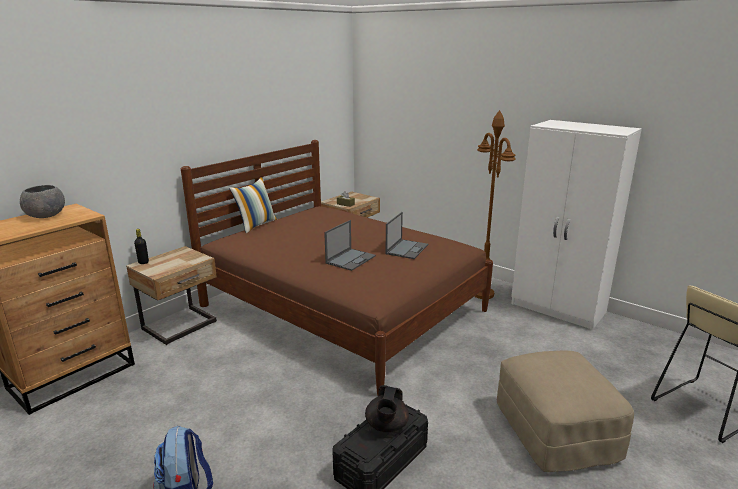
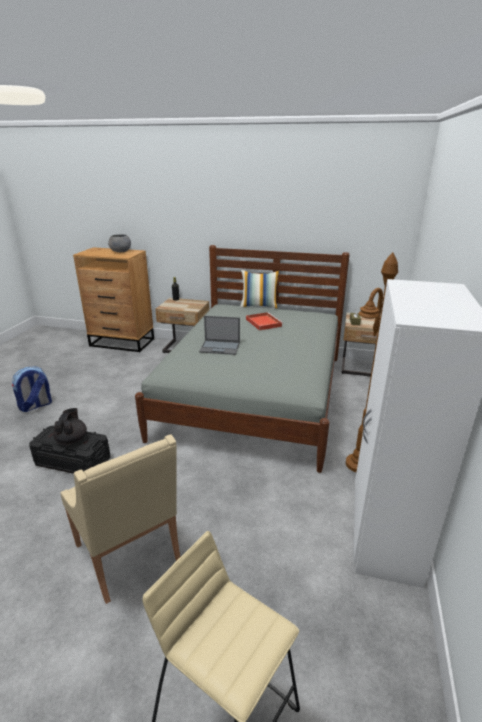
camera: 65 degrees right, 5 degrees up
(310, 231) = (263, 322): none -> red tray
(342, 308) = (254, 394): brown bed -> grey bed
(386, 426) = (72, 439): black teapot -> black teapot turned 105 degrees clockwise
(407, 249) = (264, 364): laptop -> none
(556, 432) = (130, 554): beige ottoman -> beige armchair

